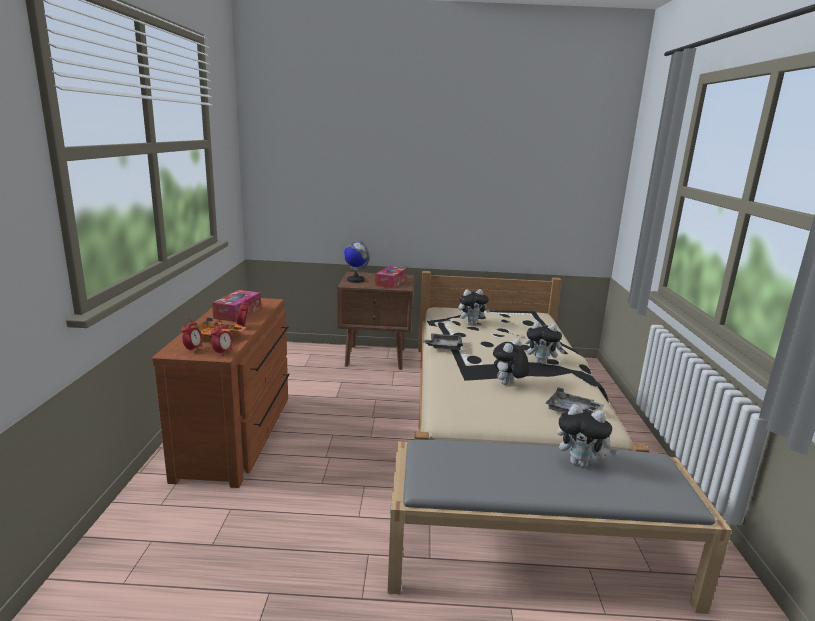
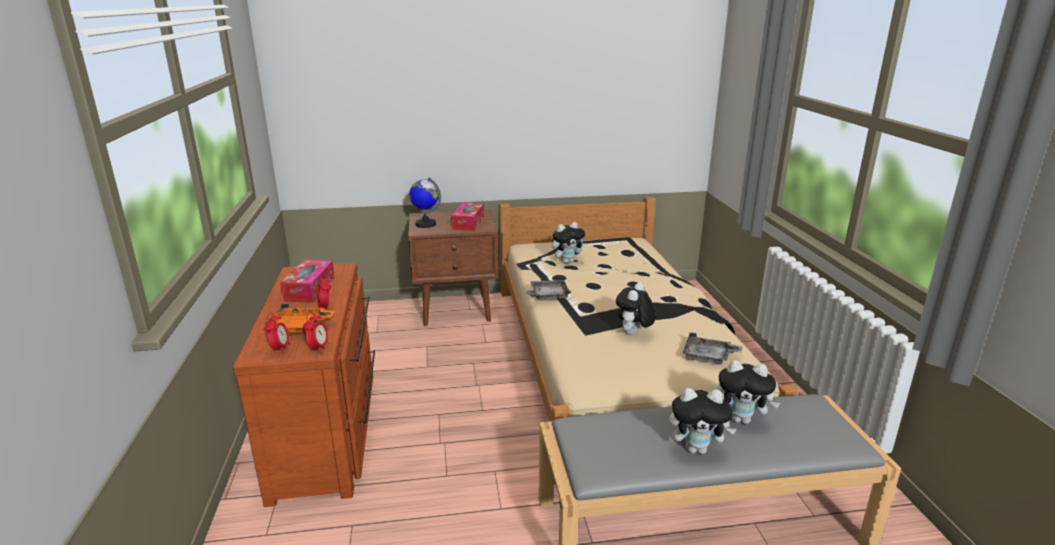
camera: 10 degrees left, 5 degrees up
(541, 362) = (659, 302): plush toy -> plush toy (697, 449)

